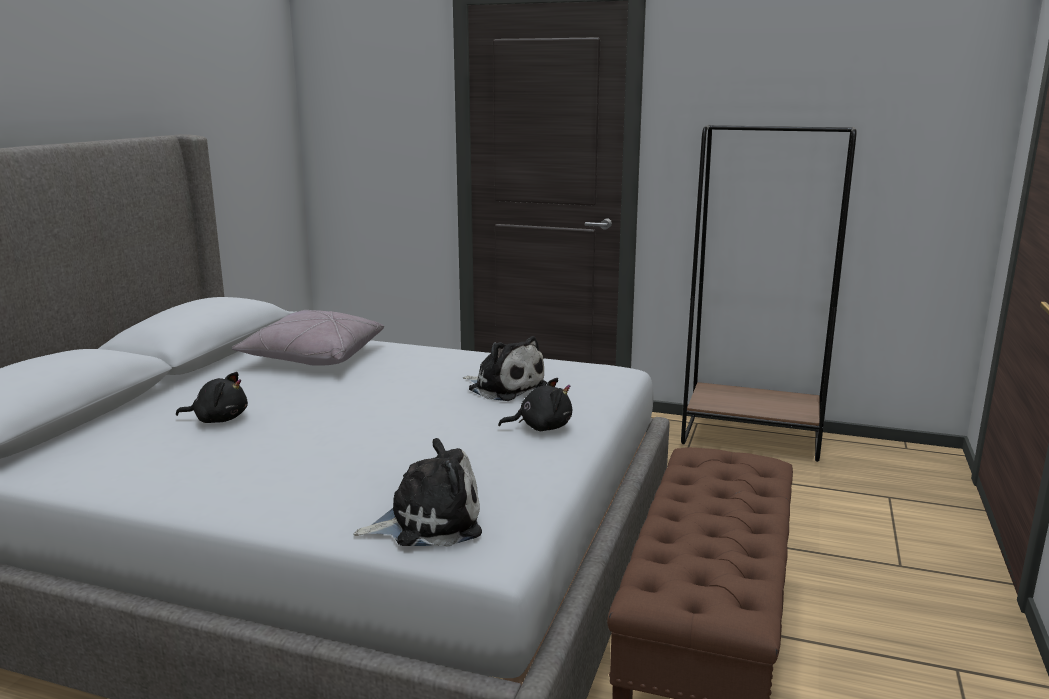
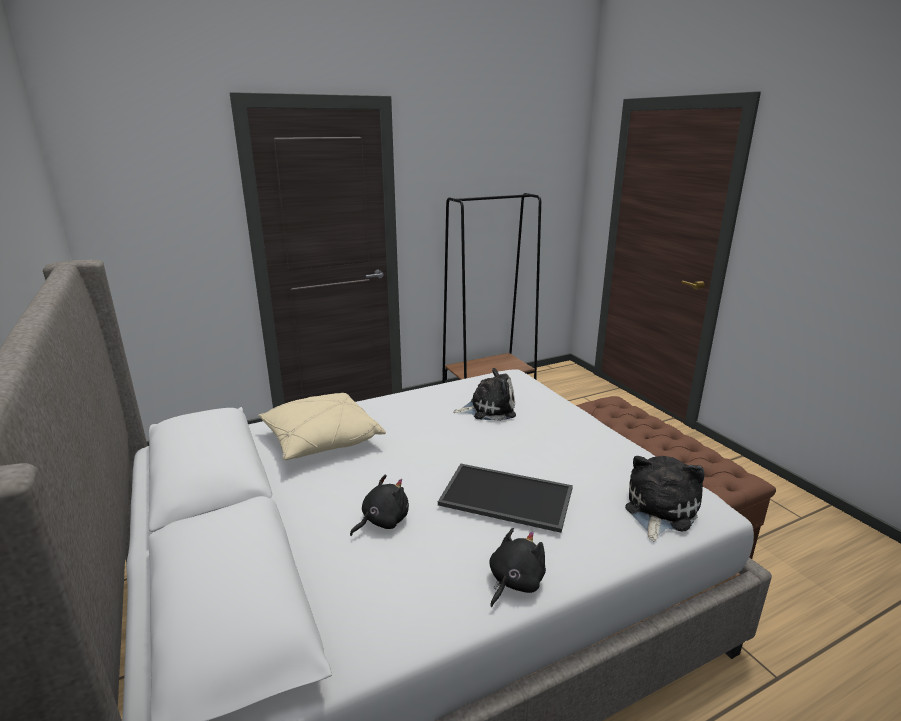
camera: 45 degrees left, 5 degrees up
(313, 358) = (321, 440): purple pillow -> beige pillow
(322, 444) = (504, 497): none -> tray
(541, 427) = (565, 425): black plush toy -> black plush toy (514, 582)

